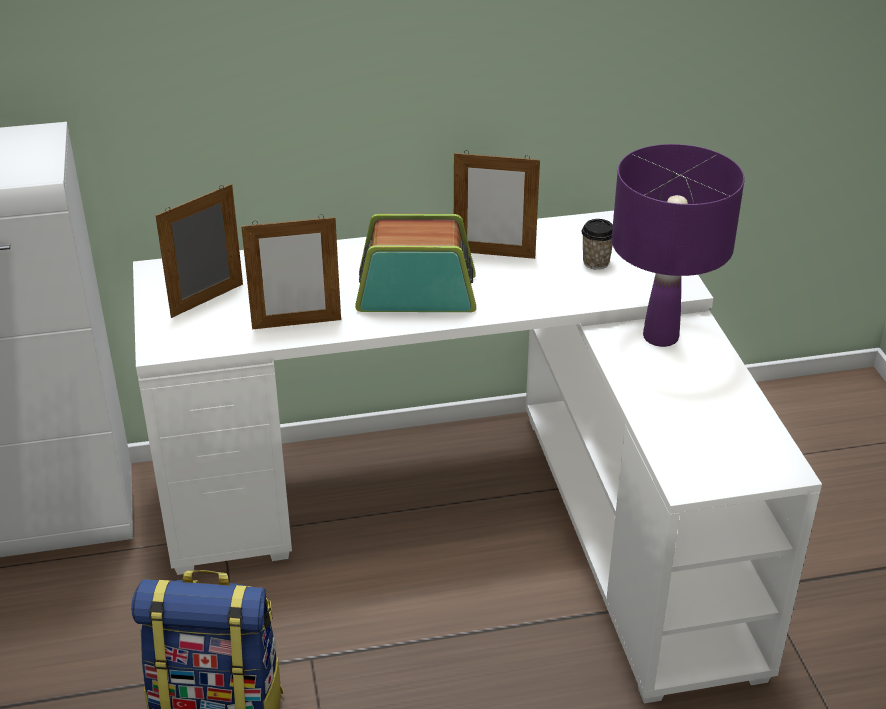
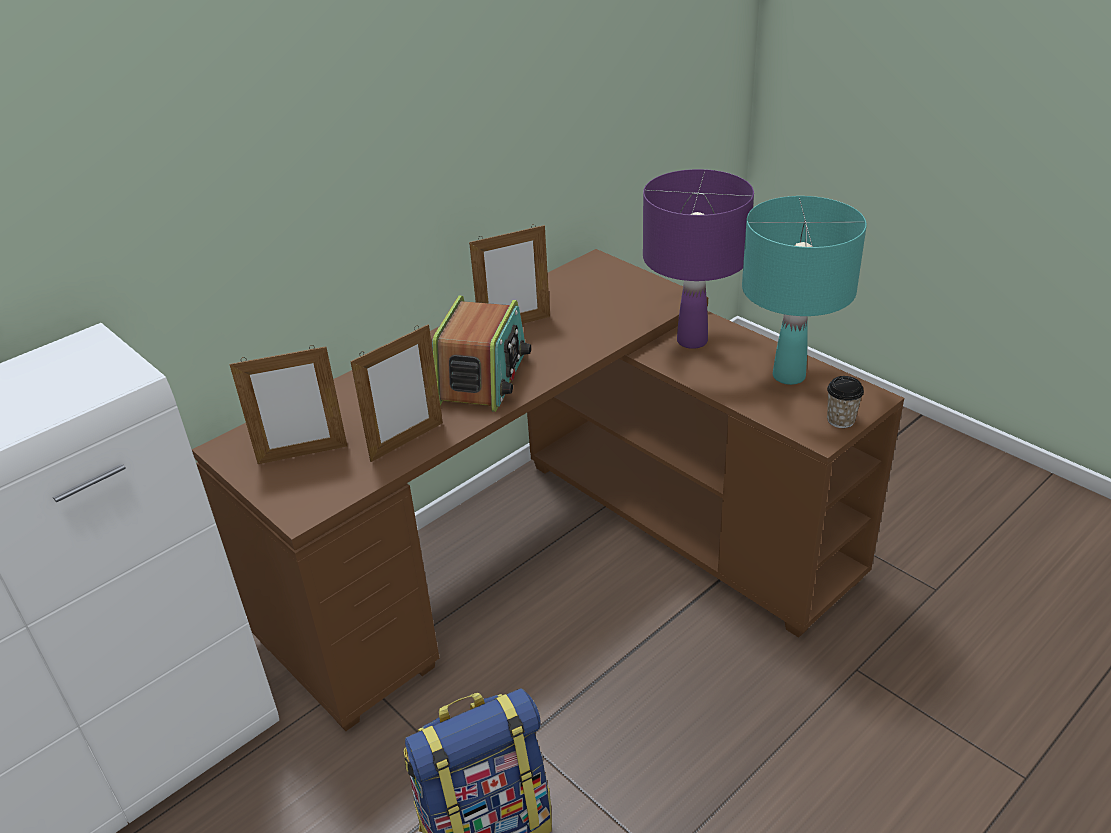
camera: 30 degrees left, 0 degrees up
(207, 300) = (302, 454): picture frame -> picture frame turned 120 degrees counterclockwise
(416, 293) = (483, 377): radio -> radio turned 135 degrees clockwise
(481, 513) = (560, 555): white desk -> brown desk
(596, 262) = (599, 303): cup -> cup (840, 420)
(722, 411) = (789, 376): none -> turquoise table lamp

